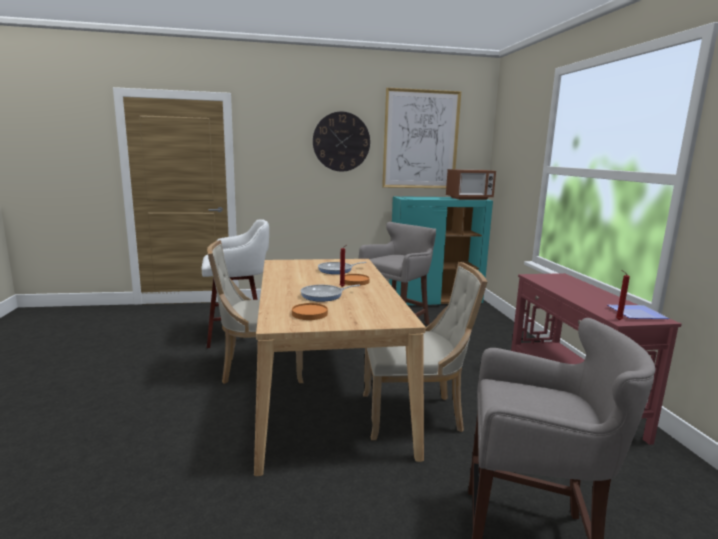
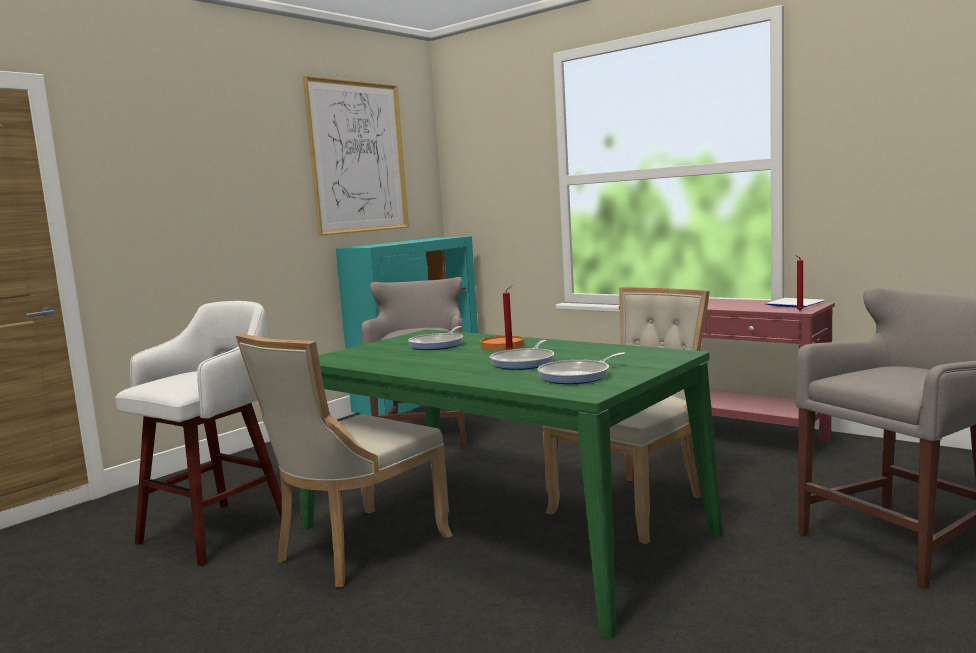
camera: 40 degrees left, 5 degrees down
(310, 314) = (577, 376): orange plate -> frying pan
(326, 392) = (500, 530): beige dining table -> green dining table
(341, 142) = (250, 164): wall clock -> none
(469, 198) = (439, 238): microwave -> none

